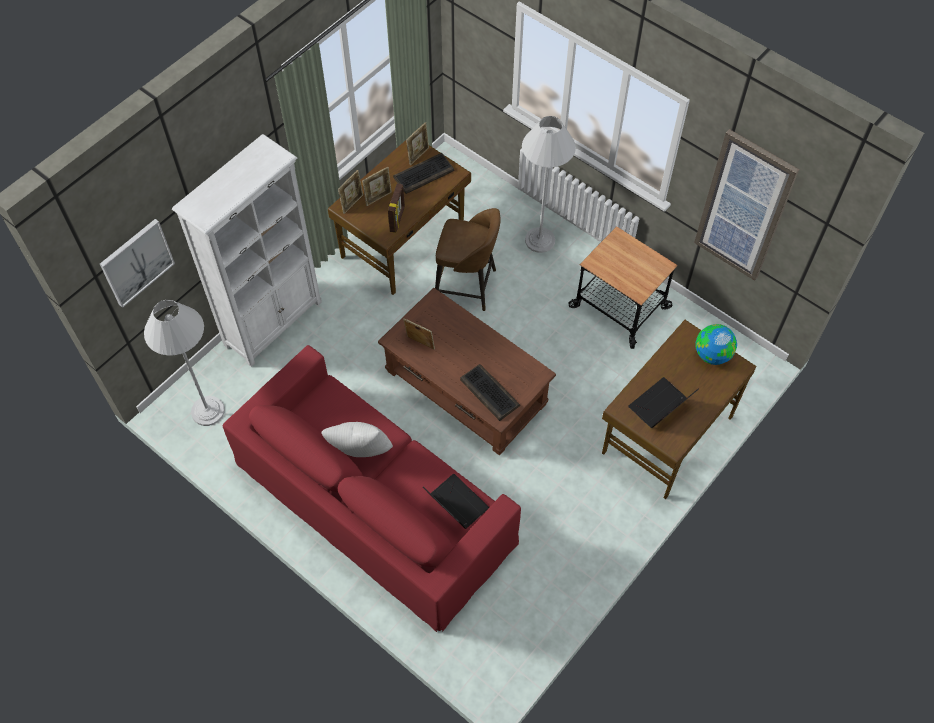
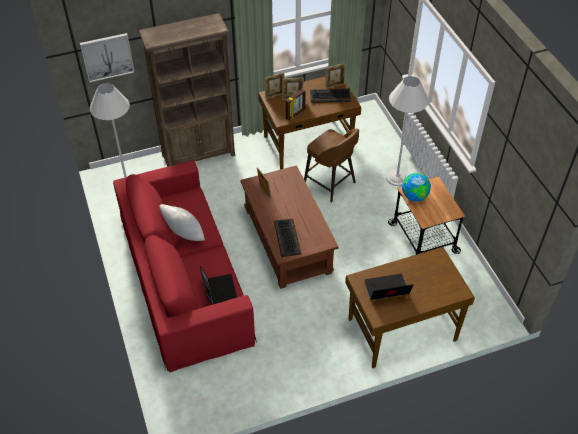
camera: 30 degrees right, 10 degrees down
(274, 323) = (199, 155): white bookcase -> brown bookcase
(712, 354) = (446, 275): globe -> globe (414, 196)
(744, 207) = (513, 178): picture -> none

